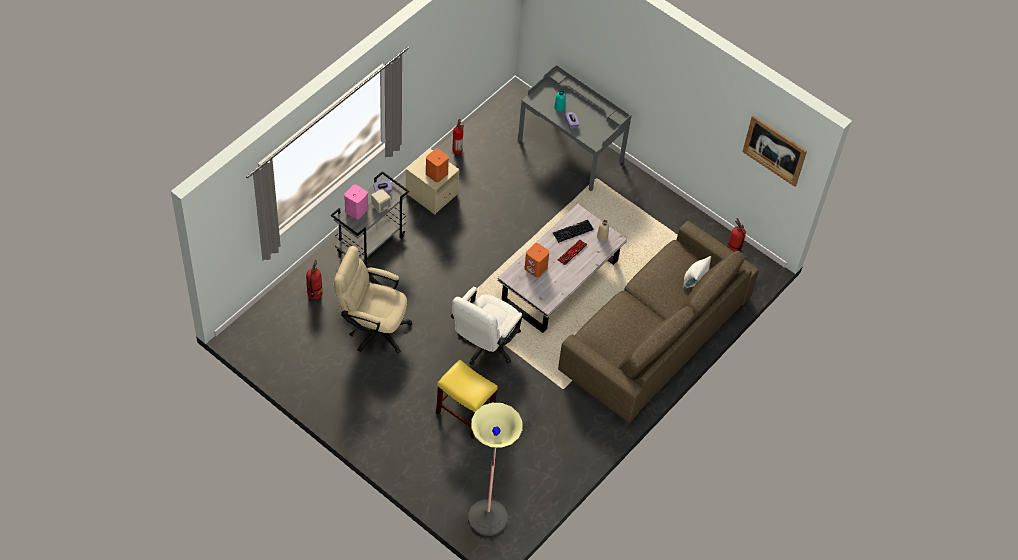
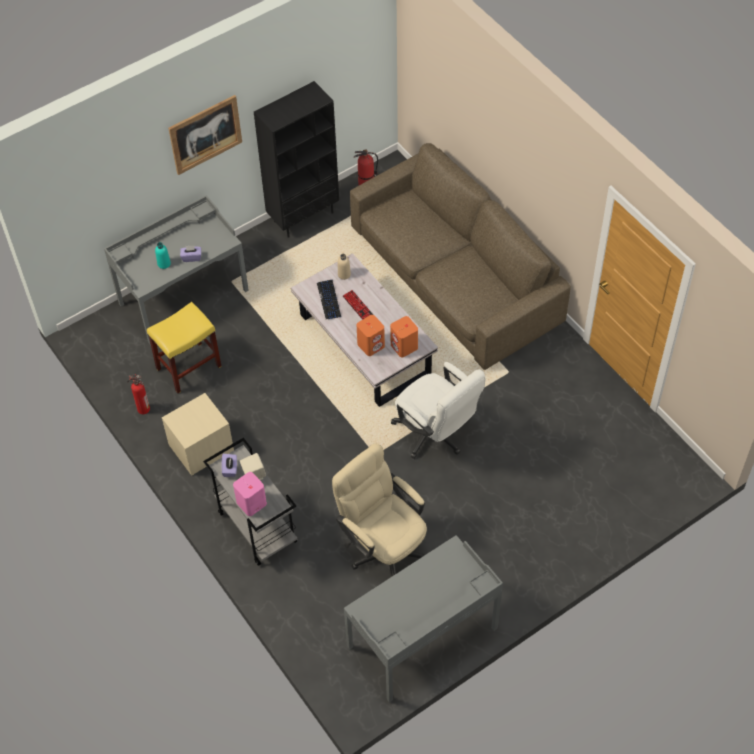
camera: 70 degrees left, 0 degrees up
(300, 367) = (423, 638): none -> grey desk
(314, 293) = (315, 603): fire extinguisher -> none
(372, 328) = (383, 547): beige office chair -> beige office chair turned 105 degrees clockwise
(436, 174) = (204, 417): orange speaker -> orange speaker (404, 347)
(464, 414) = (524, 473): yellow stool -> yellow stool (188, 368)
(487, 518) = (662, 476): floor lamp -> none
(682, 213) = (303, 216): none -> black bookcase
(694, 280) = (420, 209): white pillow -> none
(774, 150) = (354, 48): picture -> picture (205, 134)

